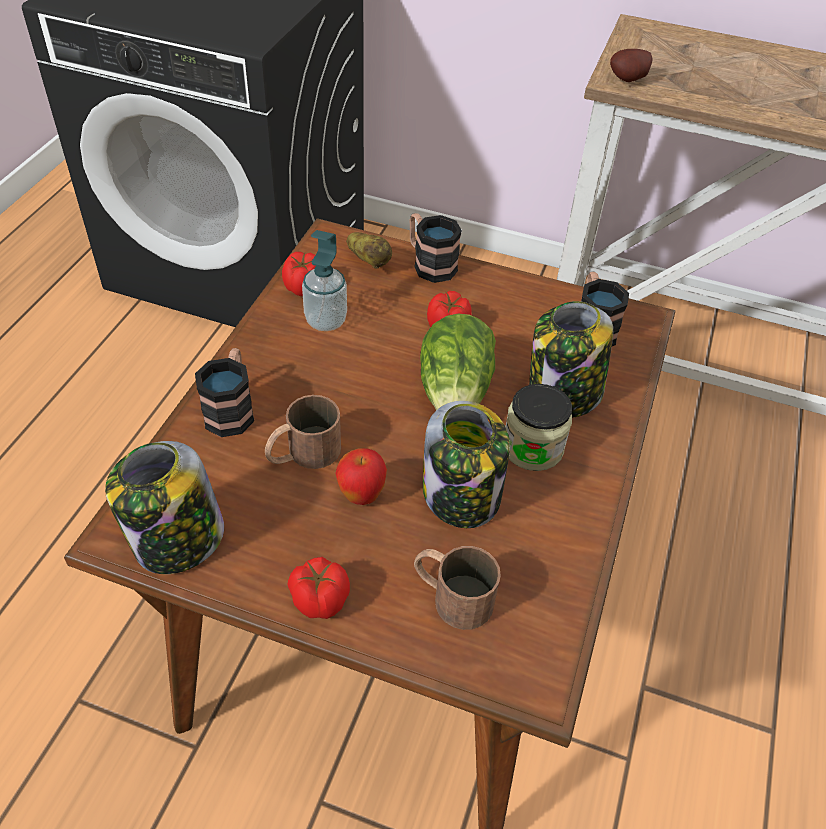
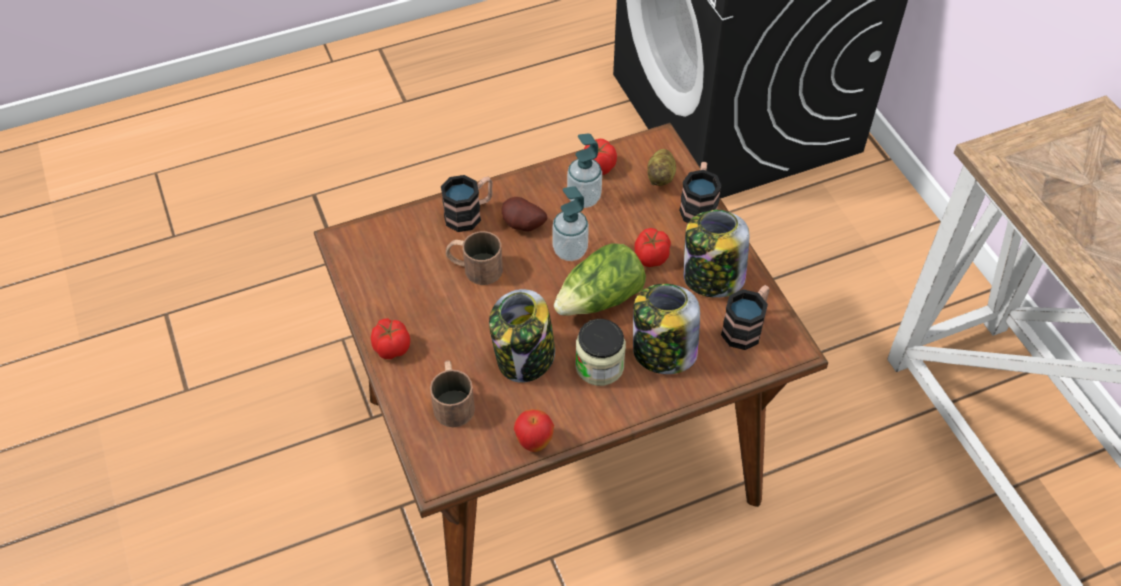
camera: 50 degrees right, 5 degrees up
(177, 541) = (365, 264): jar -> jar (712, 278)
(361, 496) = (474, 314): apple -> apple (534, 443)
(373, 372) = (570, 250): none -> soap dispenser
(629, 80) = (1004, 161): potato -> potato (522, 226)

